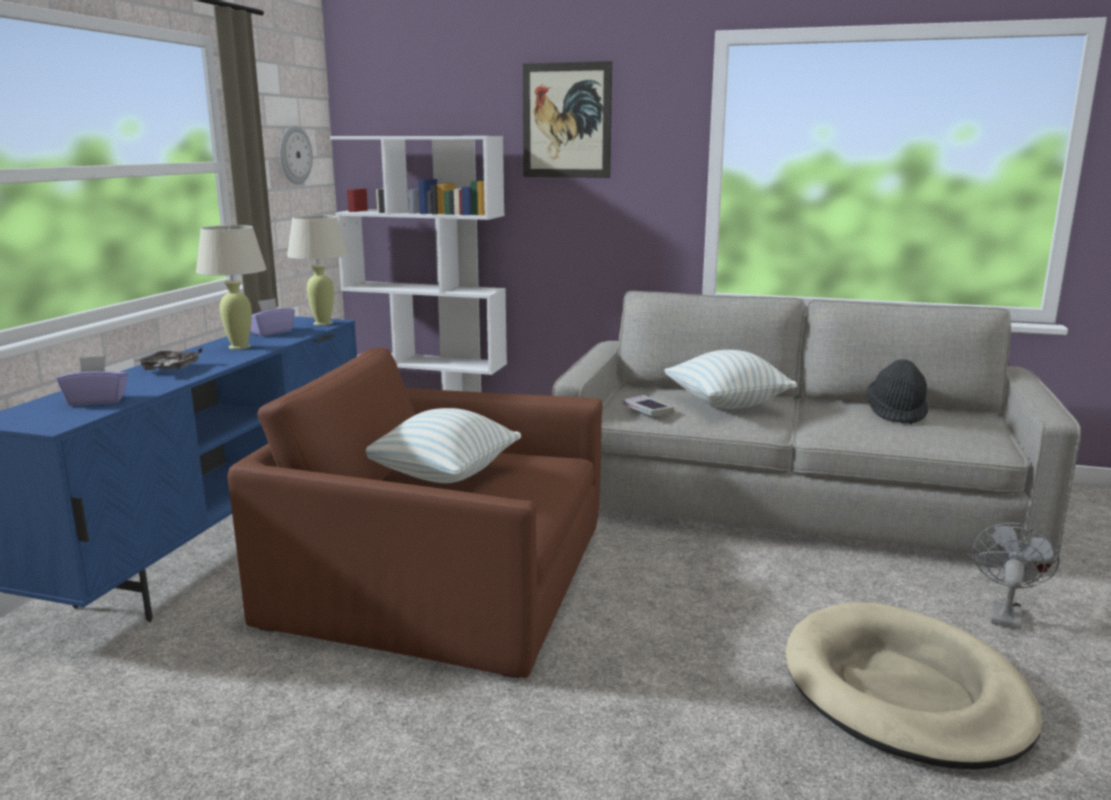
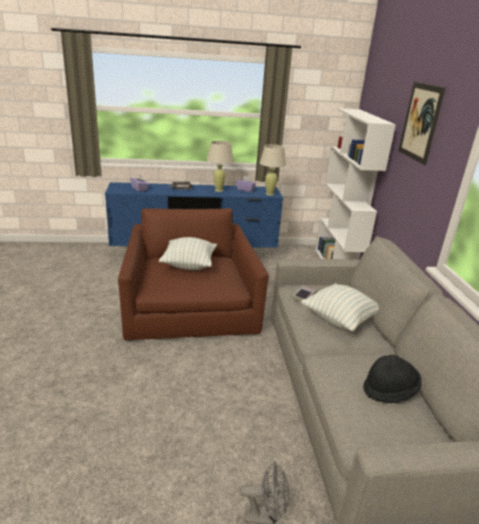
camera: 65 degrees right, 10 degrees up
(294, 155) = (321, 114): wall clock -> none
(904, 691) = (154, 460): beige dog bed -> none

